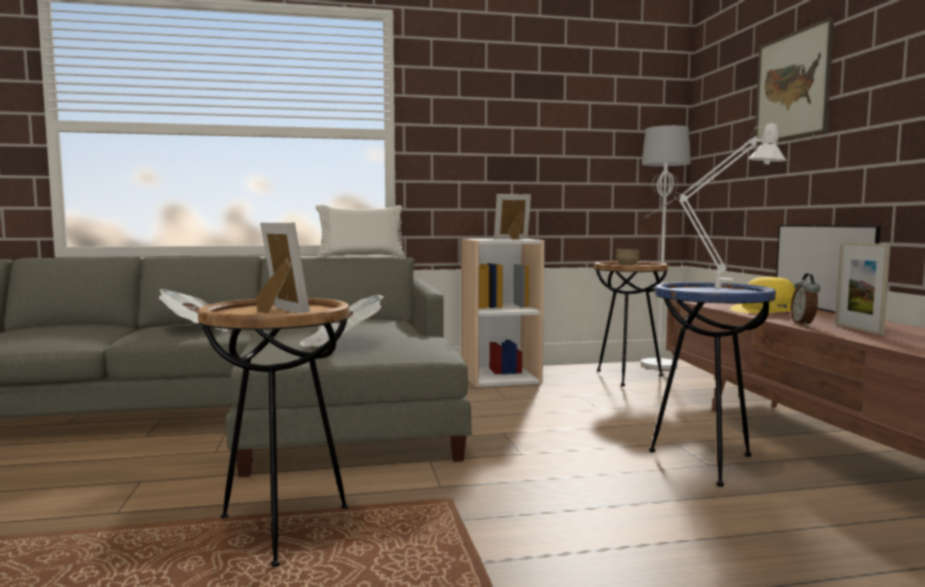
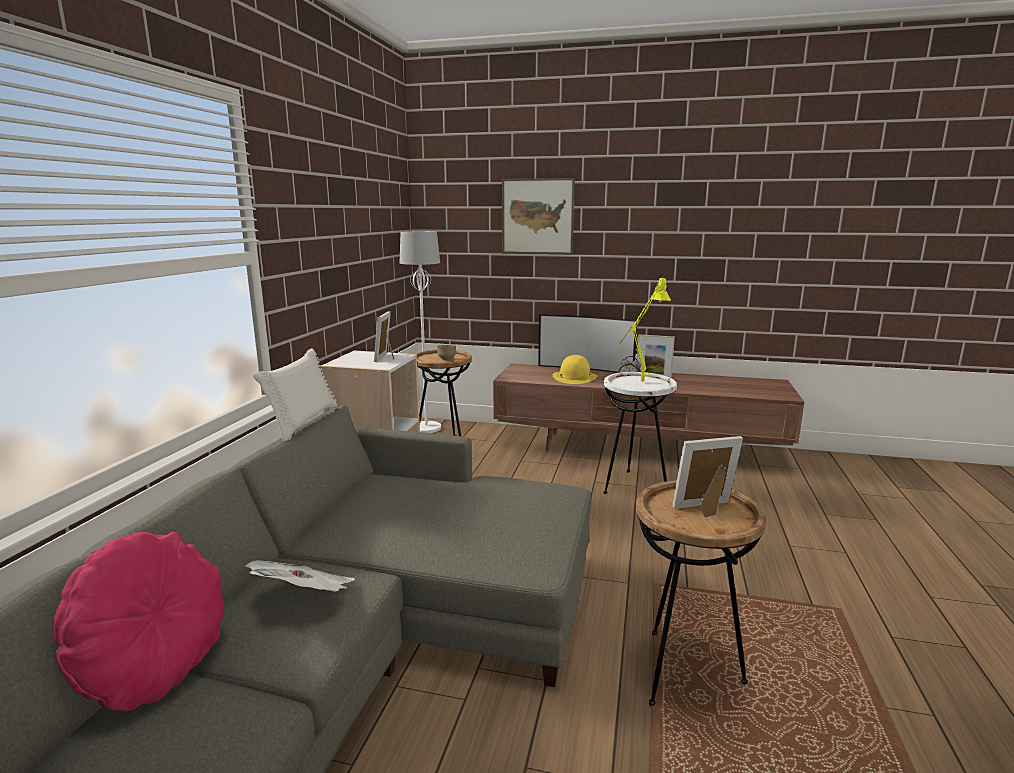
camera: 65 degrees left, 10 degrees up
(121, 326) = (158, 674): none -> pink pillow
(342, 343) = (517, 519): newspaper -> none
(705, 463) = (633, 486): blue side table -> white side table
(708, 291) = (639, 384): white table lamp -> yellow table lamp

